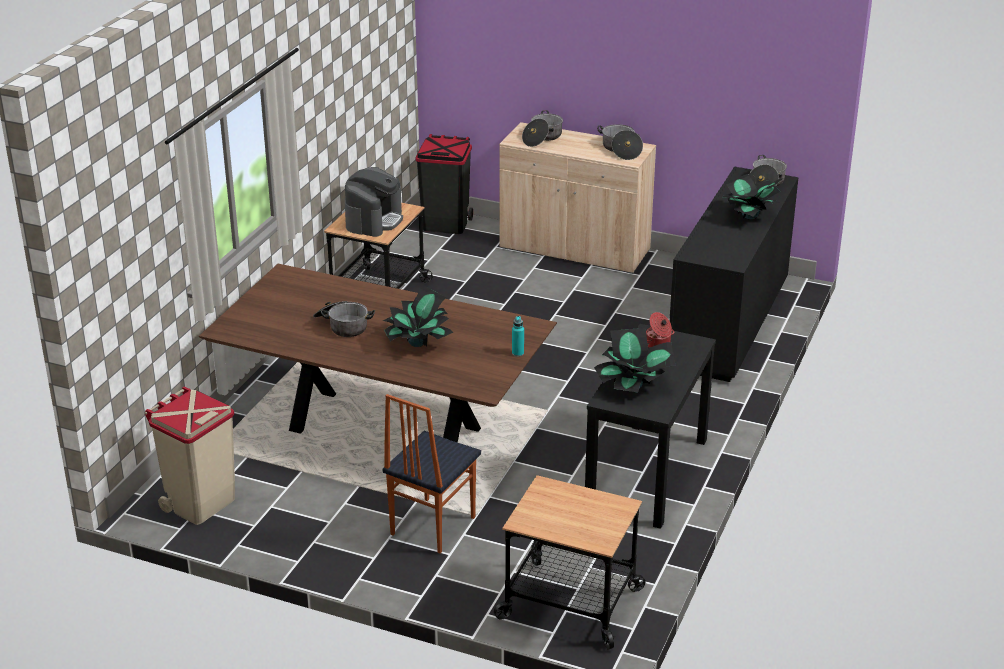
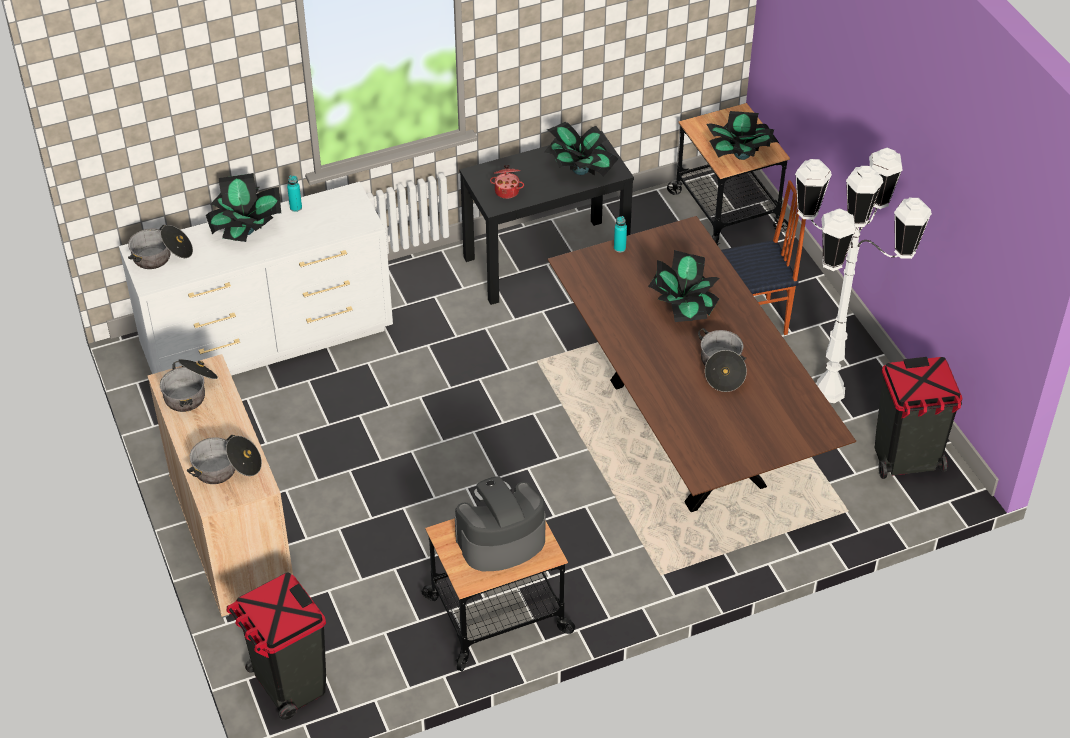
camera: 135 degrees left, 15 degrees up
(200, 503) = (906, 459): beige trash can -> black trash can
(309, 514) = (830, 391): none -> white floor lamp
(546, 503) = (741, 155): none -> potted plant
(727, 326) = (269, 341): black dresser -> white dresser
(748, 240) = (296, 207): none -> turquoise bottle

